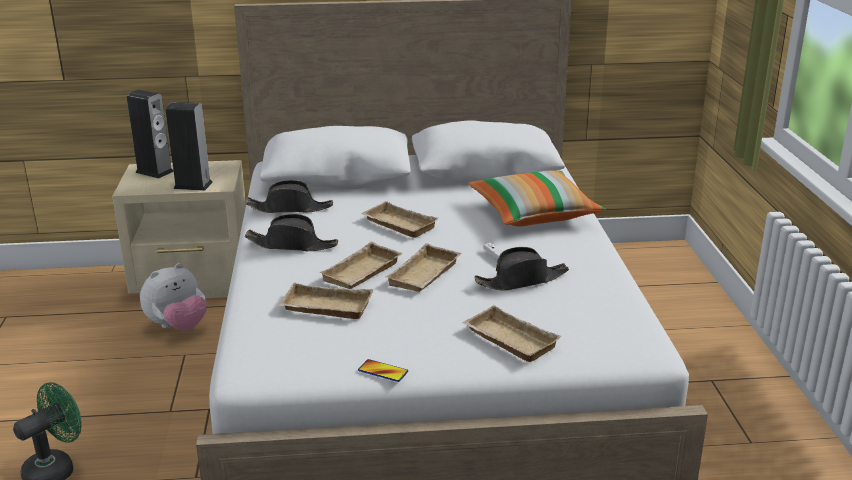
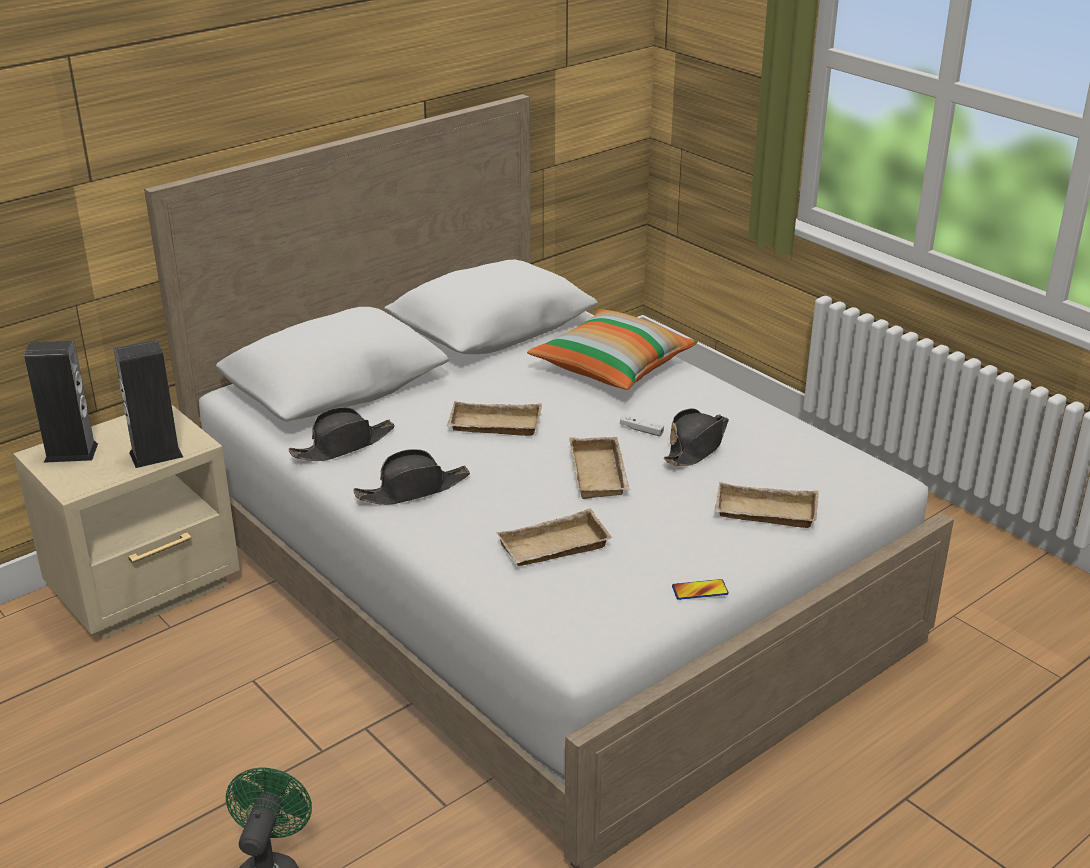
camera: 35 degrees left, 5 degrees up
(178, 326) = (199, 650): plush toy -> none
(363, 273) = (536, 495): beige tray -> none

